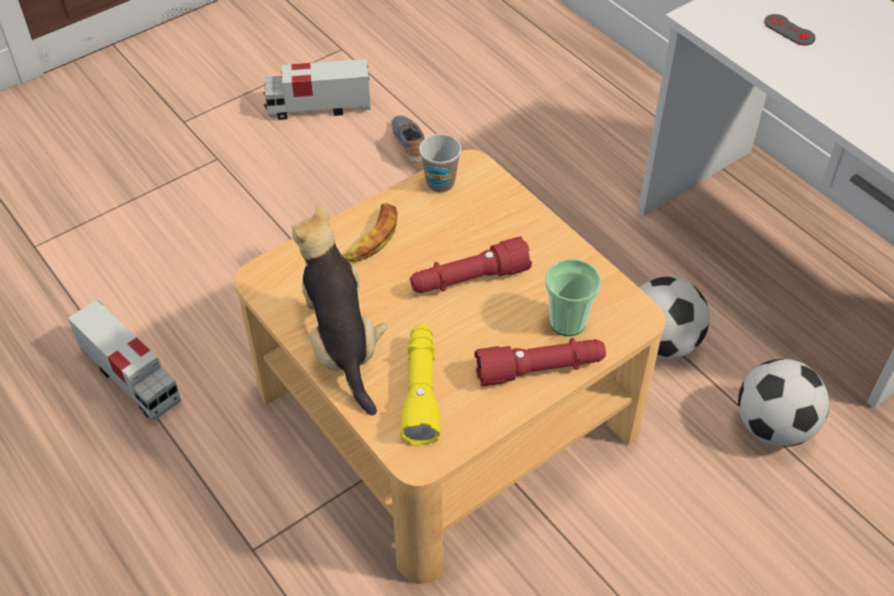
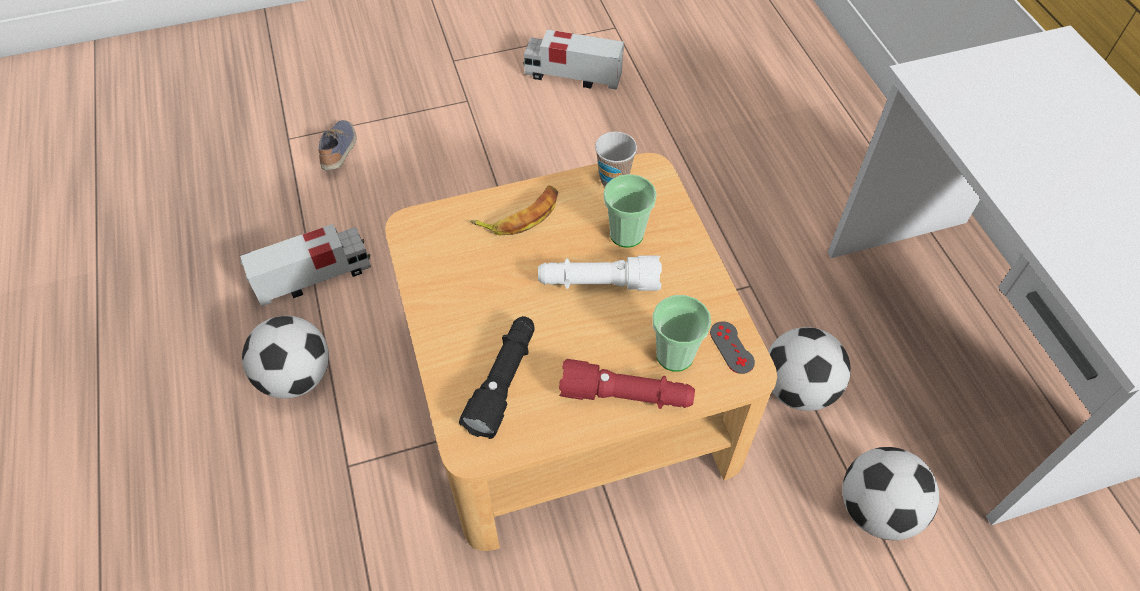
camera: 20 degrees right, 5 degrees up
(131, 378) = (315, 277): toy truck -> toy truck turned 90 degrees counterclockwise
(157, 482) = (296, 377): none -> football
(342, 343) = (453, 311): plush toy -> none
(411, 145) = (639, 131): shoe -> shoe (340, 151)
(421, 391) = (503, 382): yellow flashlight -> black flashlight
(469, 279) = (598, 283): red flashlight -> white flashlight
(475, 229) = (626, 234): none -> cup
(789, 30) = (1019, 114): grey game controller -> grey game controller (732, 347)

